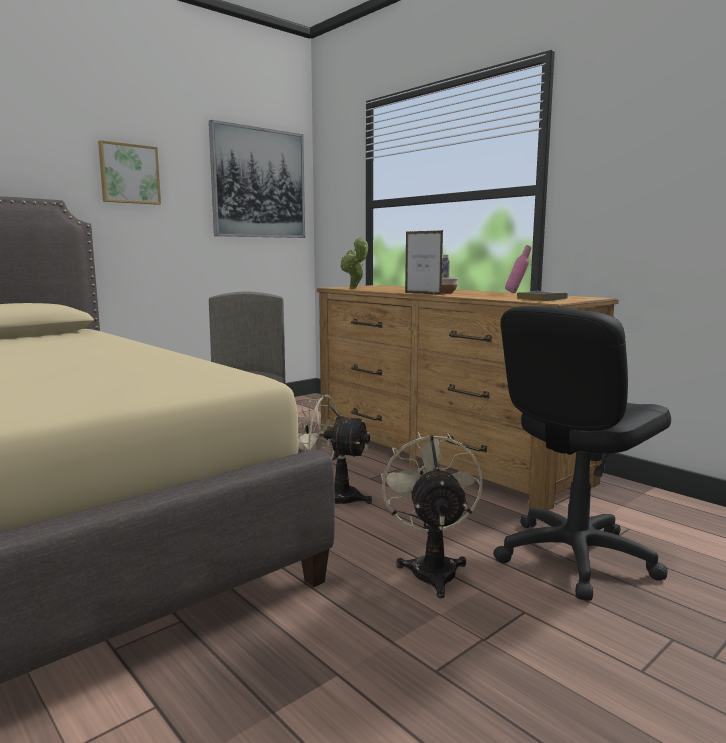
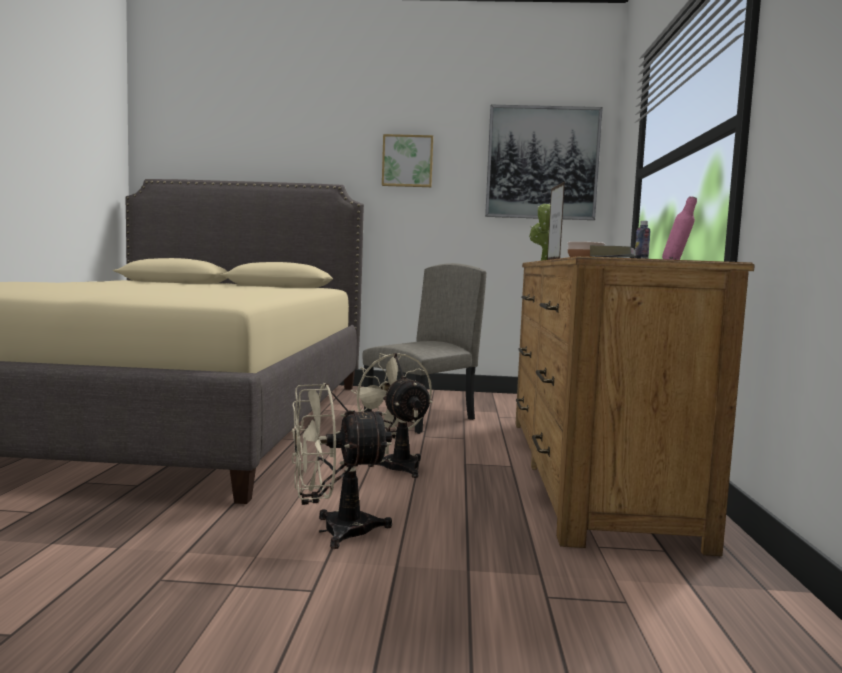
camera: 45 degrees right, 5 degrees down
(432, 568) = (334, 531): beige fan -> beige fan turned 150 degrees counterclockwise
(574, 557) = (478, 587): black office chair -> none

